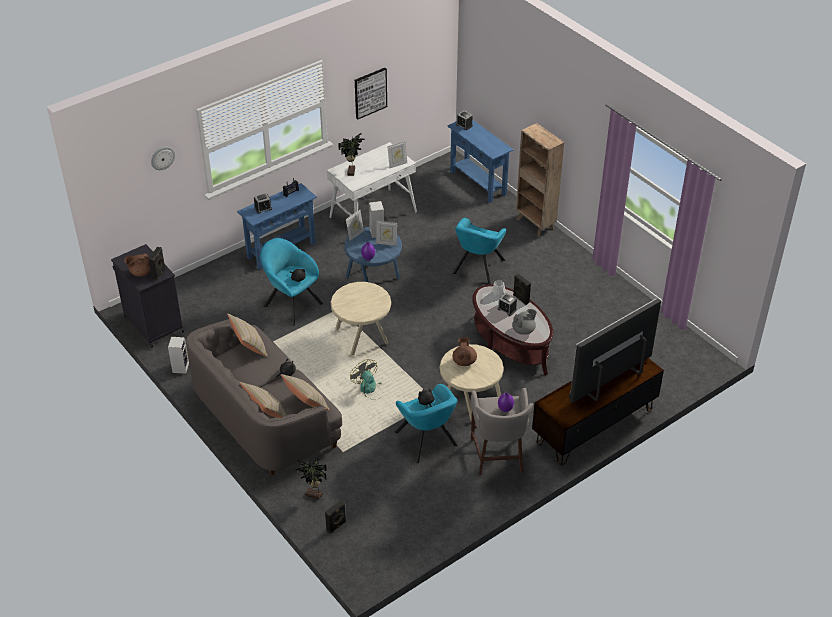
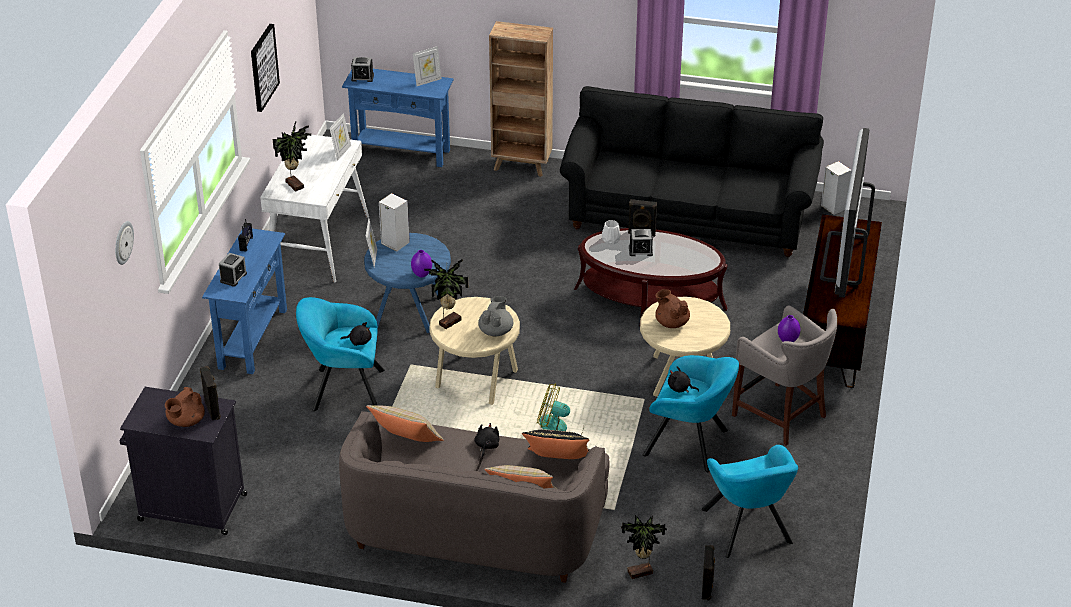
camera: 40 degrees left, 5 degrees down
(180, 367) = (295, 535): speaker -> speaker (832, 207)
(306, 404) = (557, 463): beige pillow -> black pillow
(348, 292) = (448, 322): none -> potted plant
(386, 243) = (422, 248): picture frame -> picture frame (427, 81)
(477, 268) = (516, 241): turquoise armchair -> turquoise armchair (748, 529)
(523, 330) = (685, 262): grey teapot -> grey teapot (496, 331)
(594, 306) = (689, 216): none -> black sofa

